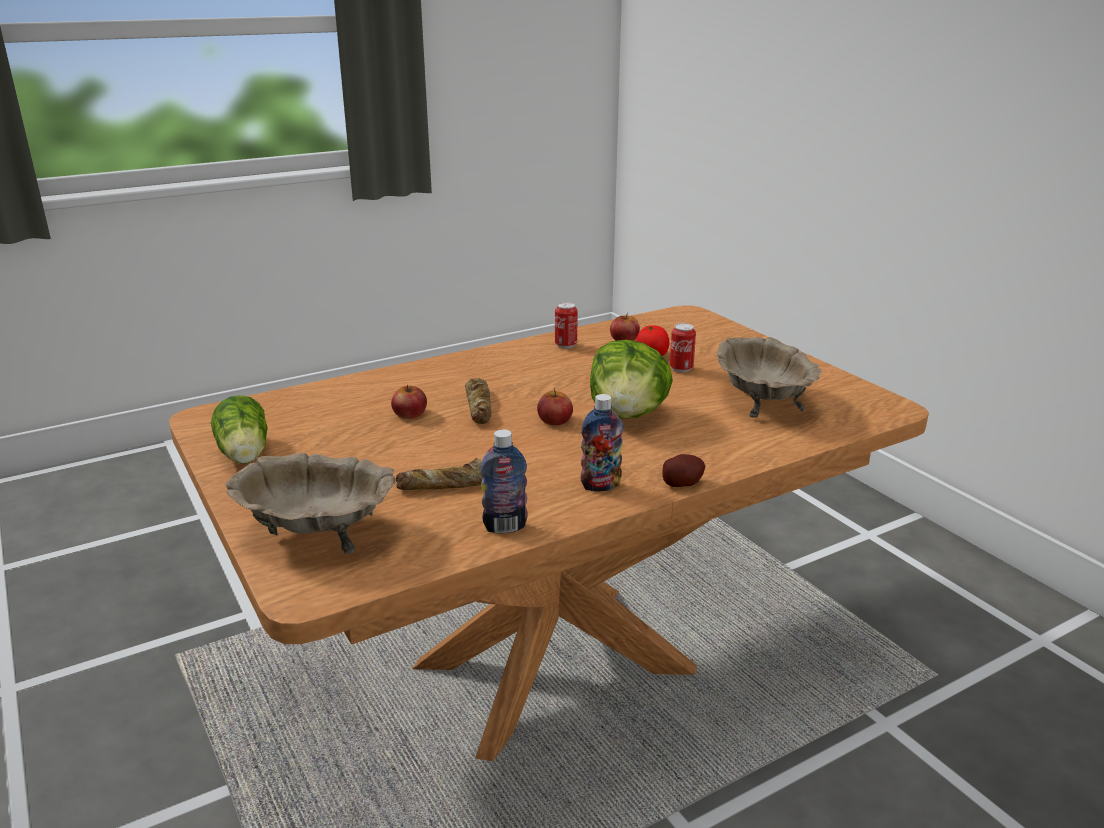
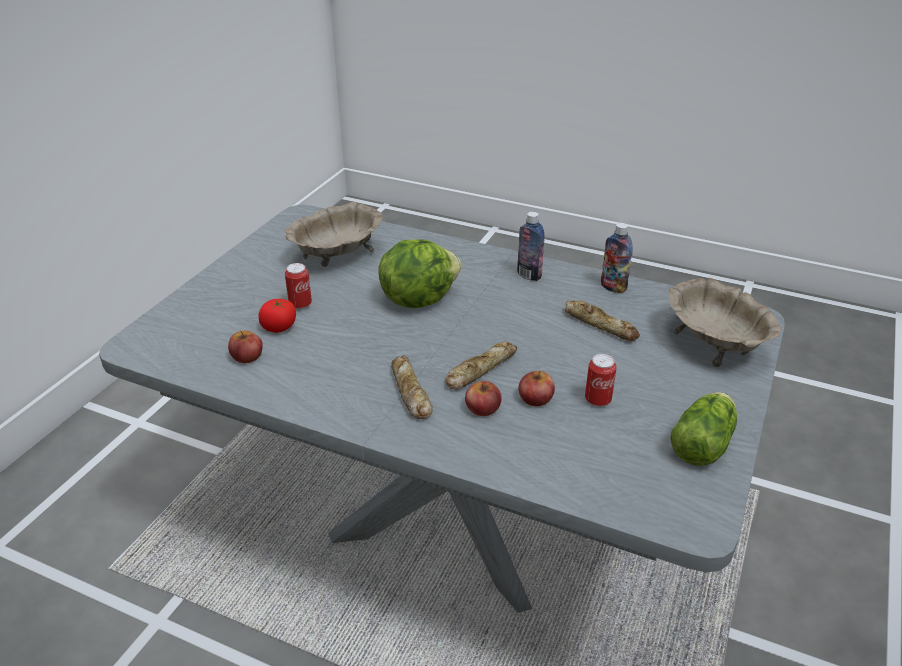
camera: 125 degrees left, 10 degrees up
(495, 375) = (409, 392): none -> bread
(552, 666) = (451, 527): brown dining table -> grey dining table
(555, 420) = (462, 325): apple -> apple (482, 408)
(565, 345) = (293, 384): can -> can (597, 400)
(682, 483) = (490, 252): potato -> none

